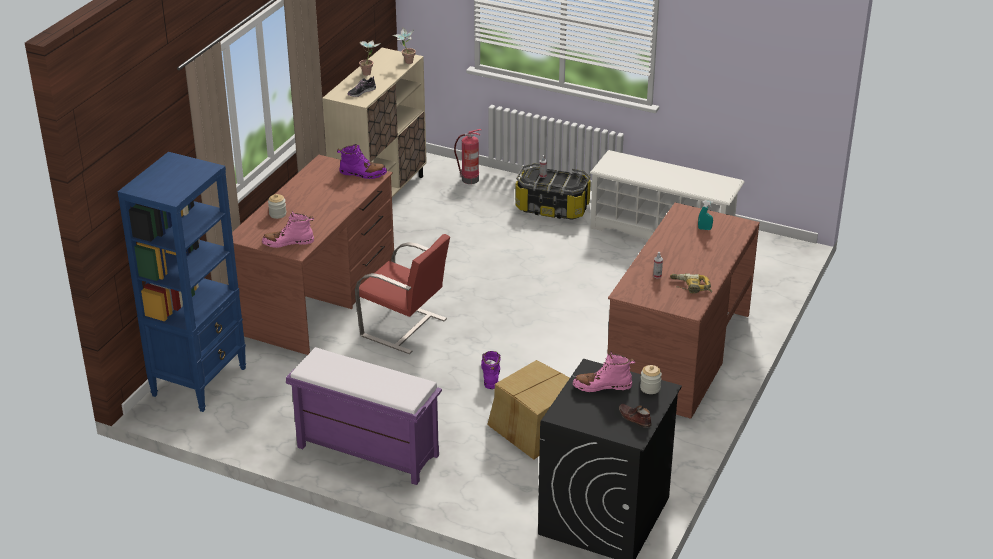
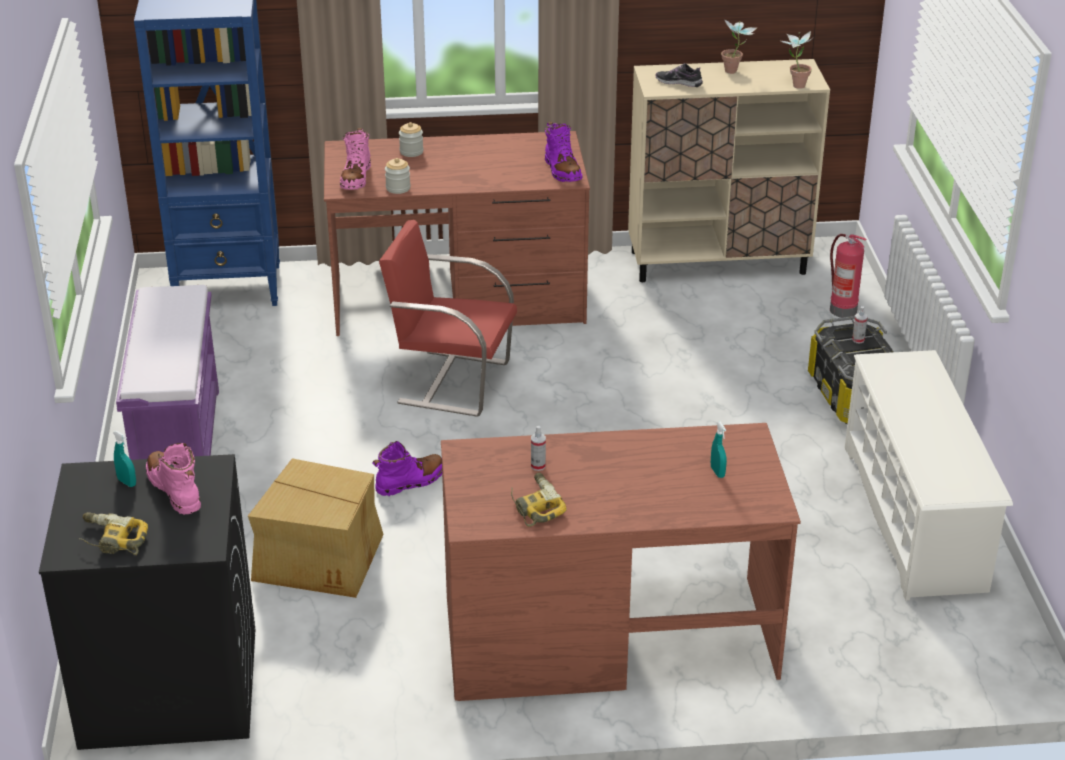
camera: 60 degrees right, 0 degrees up
(288, 242) = (356, 178): pink boot -> pink boot turned 135 degrees counterclockwise
(405, 328) = (452, 381): red chair -> red chair turned 105 degrees clockwise
(581, 401) = (127, 482): none -> turquoise spray bottle
(634, 418) = (111, 540): brown shoe -> power drill
(650, 388) = (197, 533): jar -> jar (398, 188)

